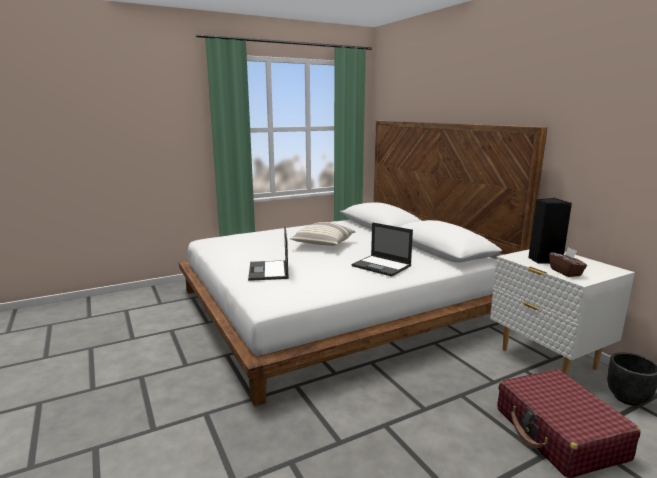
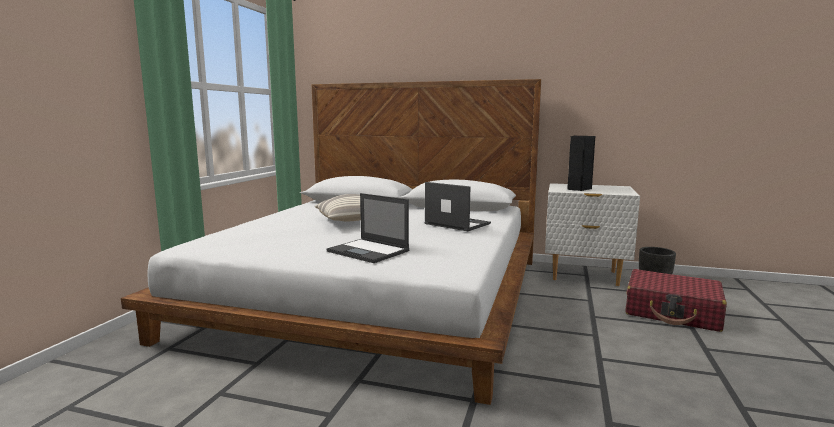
camera: 45 degrees left, 5 degrees down
(382, 266) = (456, 223): laptop -> laptop turned 135 degrees counterclockwise
(566, 272) = (608, 192): brown tissue box -> none

